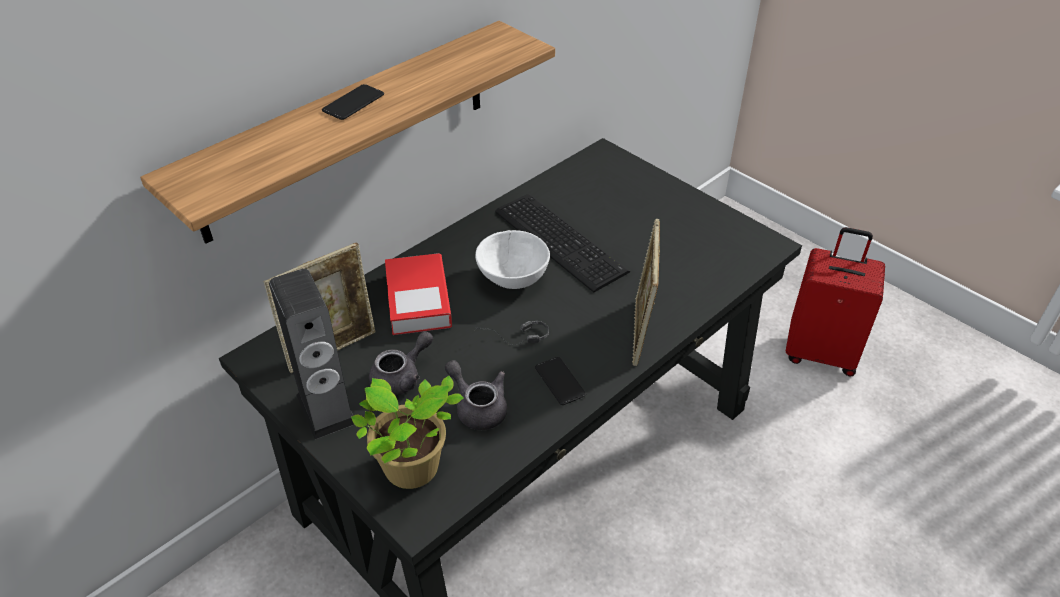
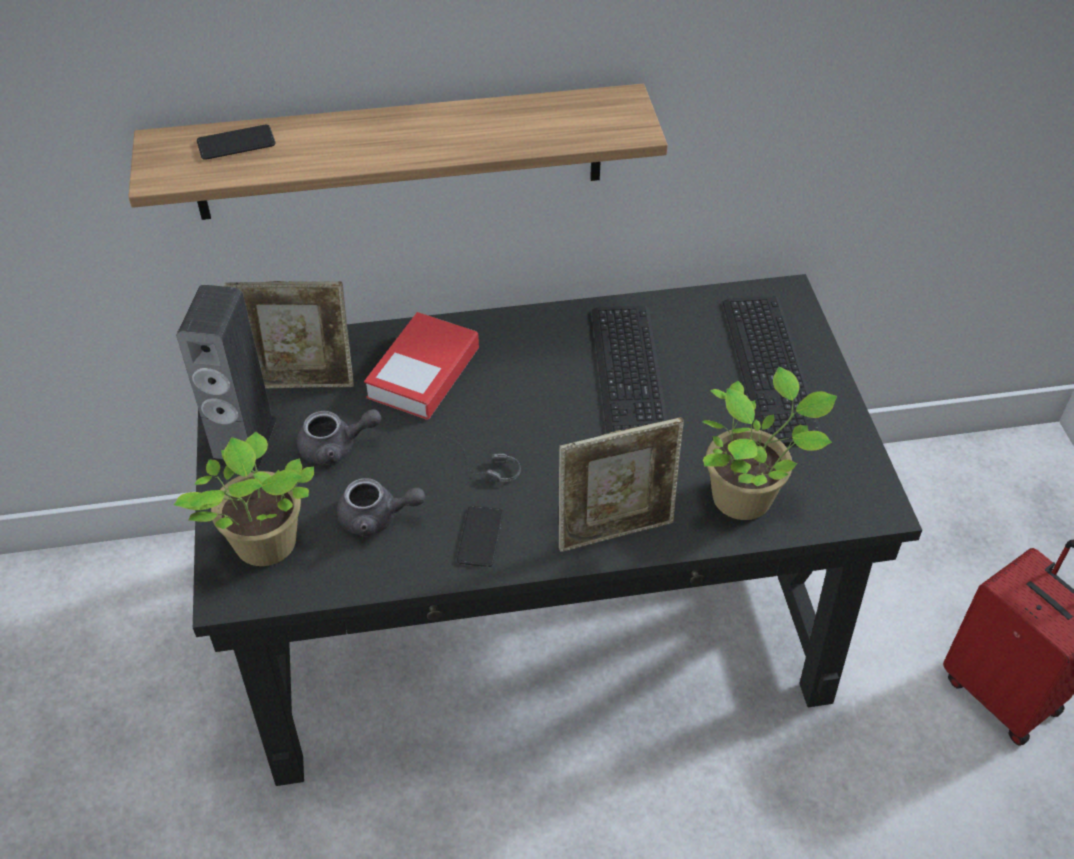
camera: 35 degrees right, 5 degrees up
(353, 103) = (387, 128): phone -> phone (236, 143)
(478, 407) = (377, 518): grey teapot -> grey teapot turned 105 degrees clockwise
(512, 279) = (537, 398): white bowl -> none
(637, 196) = (774, 367): none -> keyboard
(640, 333) = (616, 531): picture frame -> picture frame turned 150 degrees counterclockwise
(694, 274) = (746, 497): none -> potted plant

